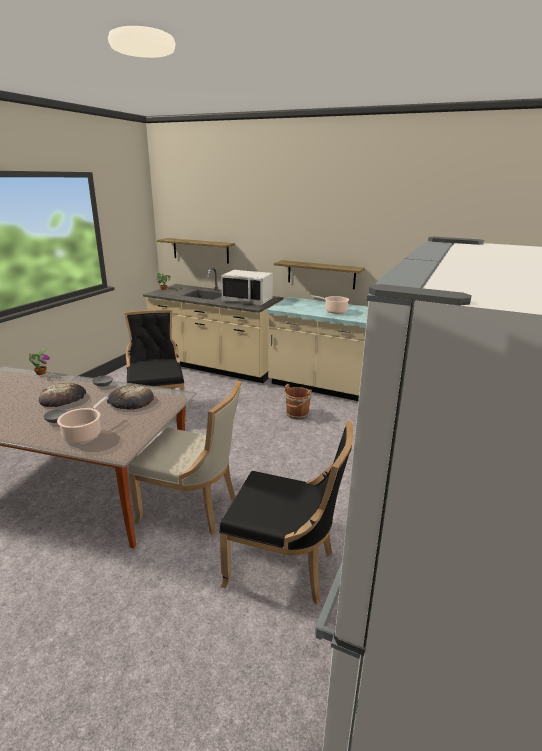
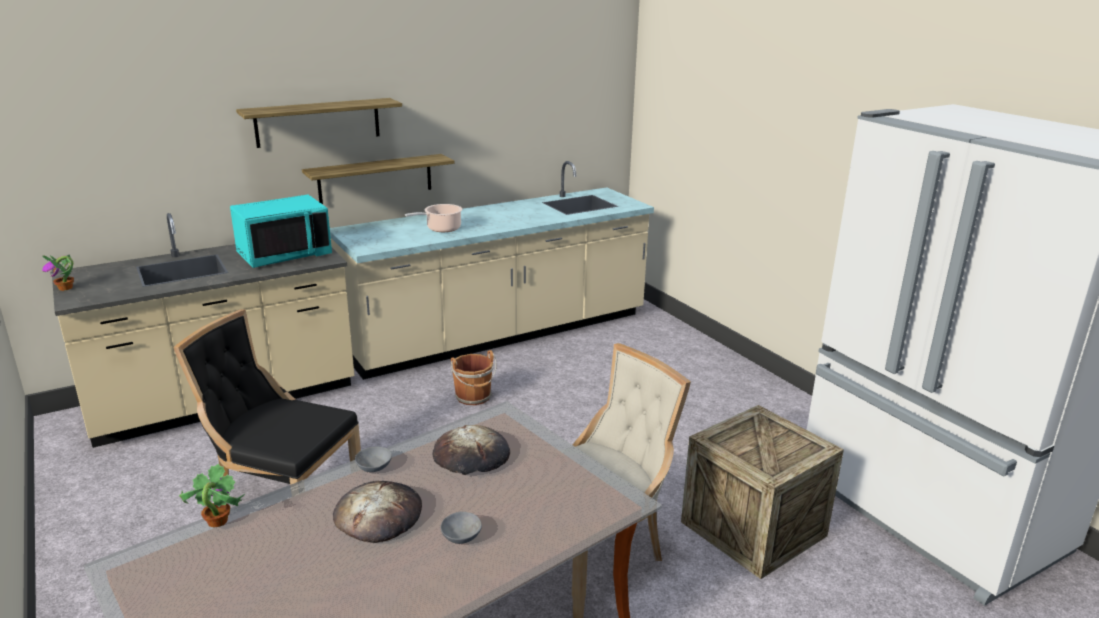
camera: 55 degrees left, 0 degrees up
(84, 434) = (541, 518): cooking pot -> none
(200, 250) = (111, 185): shelf -> shelf (318, 122)
(248, 300) = (284, 254): white microwave -> turquoise microwave
(284, 567) = (753, 529): black chair -> crate

